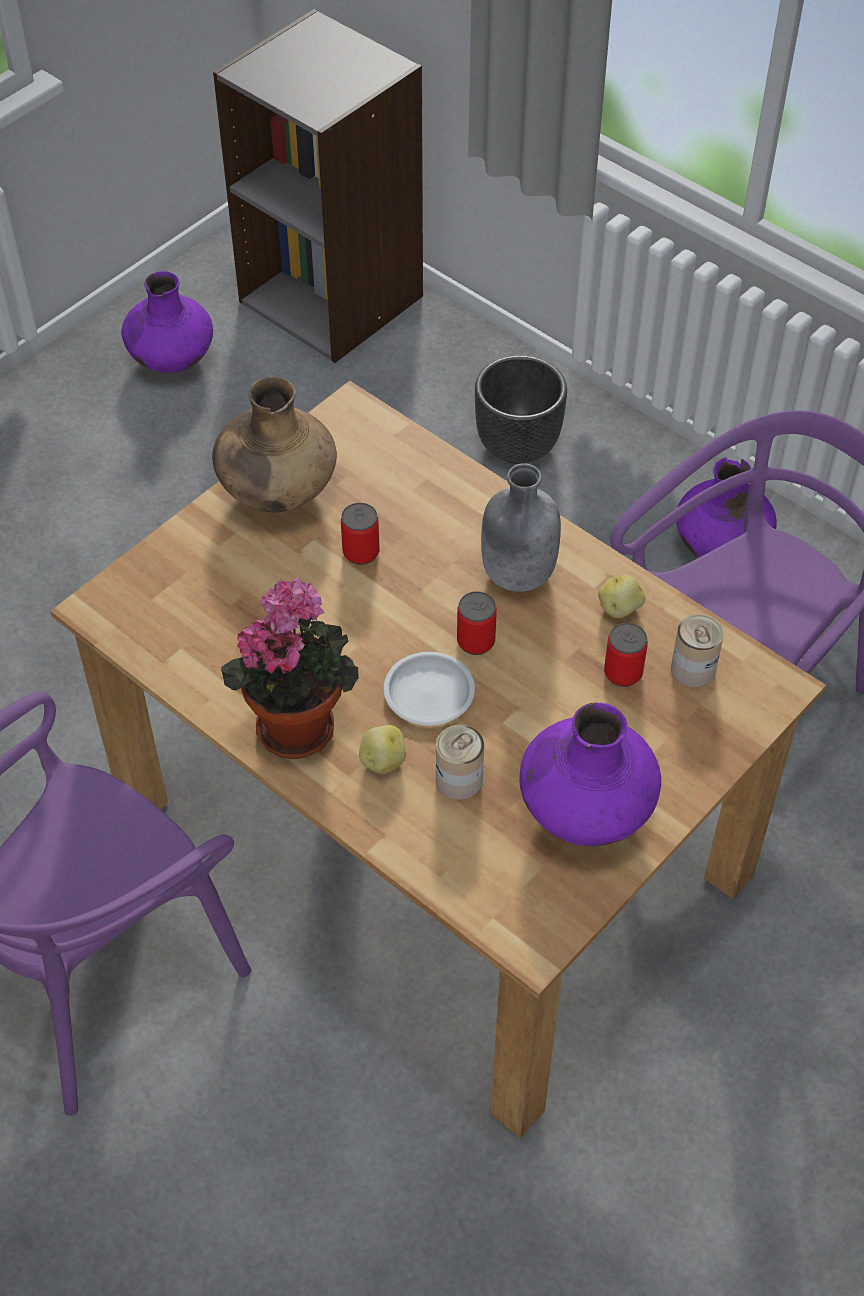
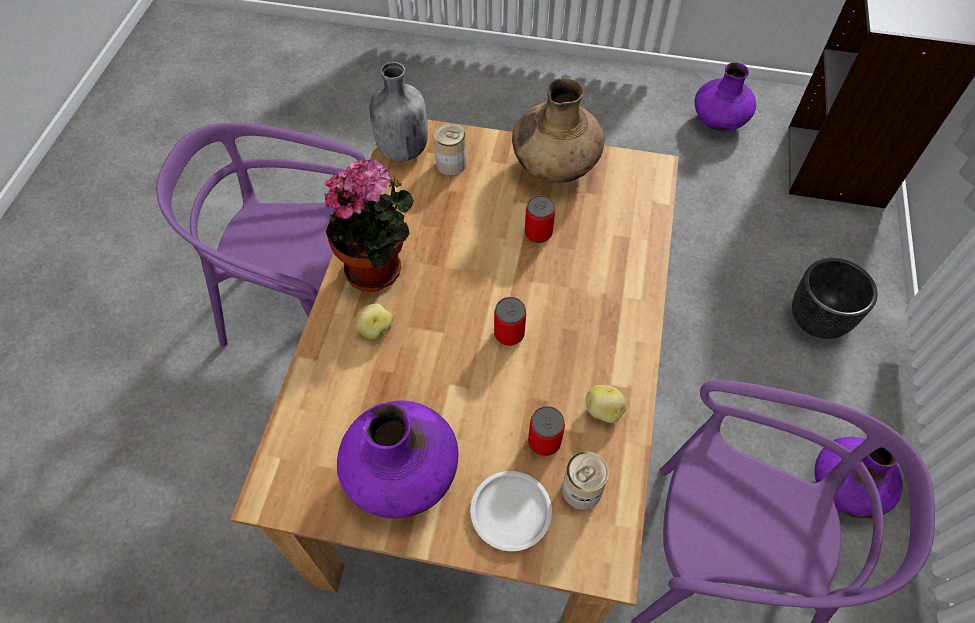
camera: 60 degrees right, 5 degrees up
(430, 693) = (447, 328): white plate -> white plate (511, 513)
(459, 779) = (385, 381): can -> can (451, 164)
(516, 574) = (586, 330): grey bottle -> grey bottle (402, 149)

